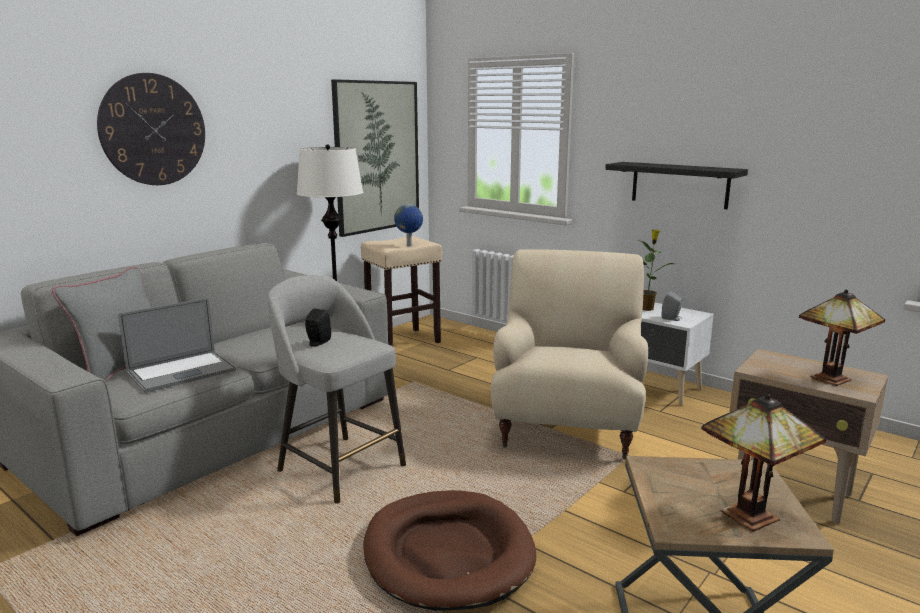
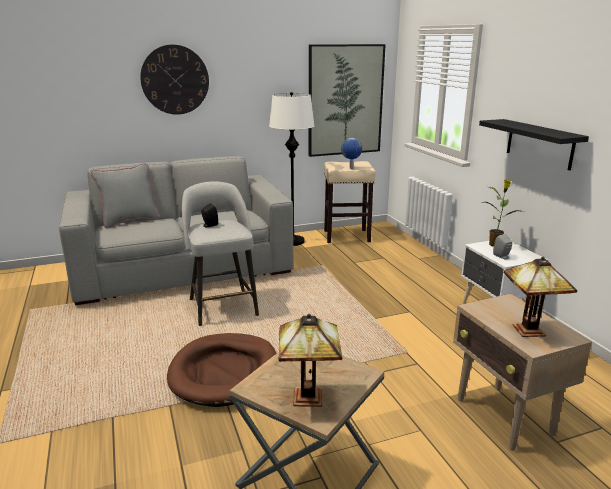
camera: 30 degrees right, 5 degrees up
(181, 372) = (148, 229): laptop -> none
(567, 427) = (388, 321): beige armchair -> none

